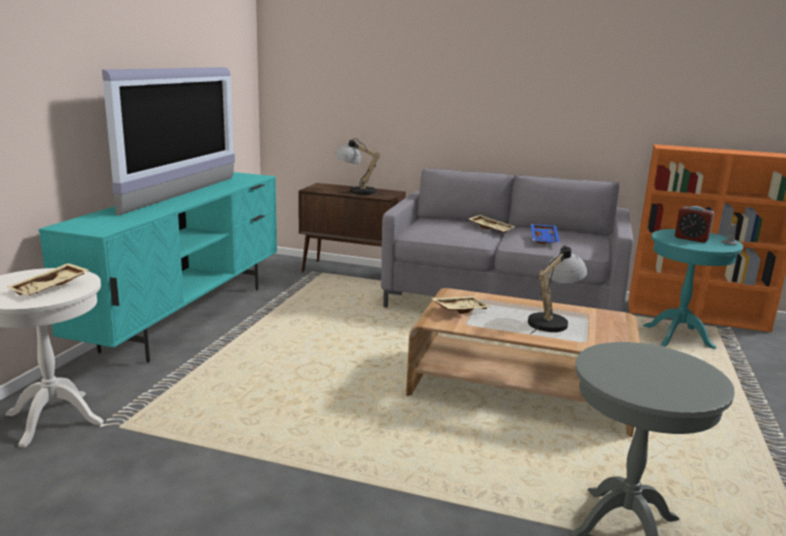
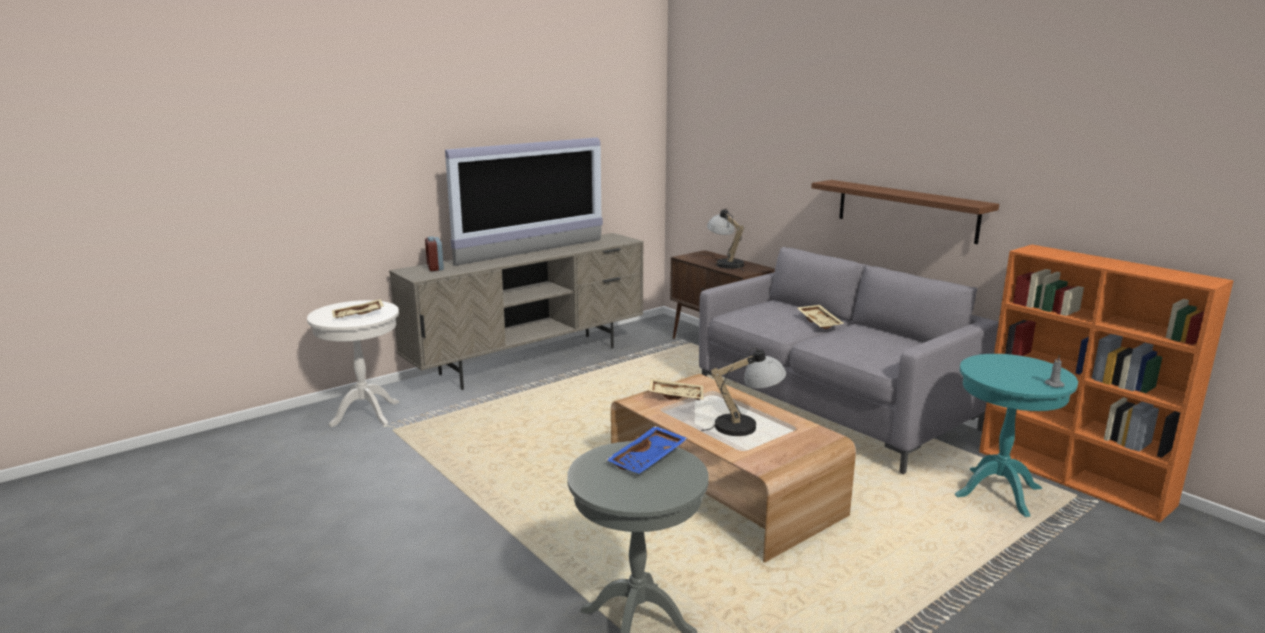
camera: 35 degrees right, 0 degrees up
(188, 316) = (531, 360): turquoise tv stand -> beige tv stand
(538, 126) = (906, 210): none -> shelf
(545, 239) = (855, 342): blue tray -> blue tray (648, 459)
(691, 239) = (1010, 370): alarm clock -> alarm clock (435, 267)

